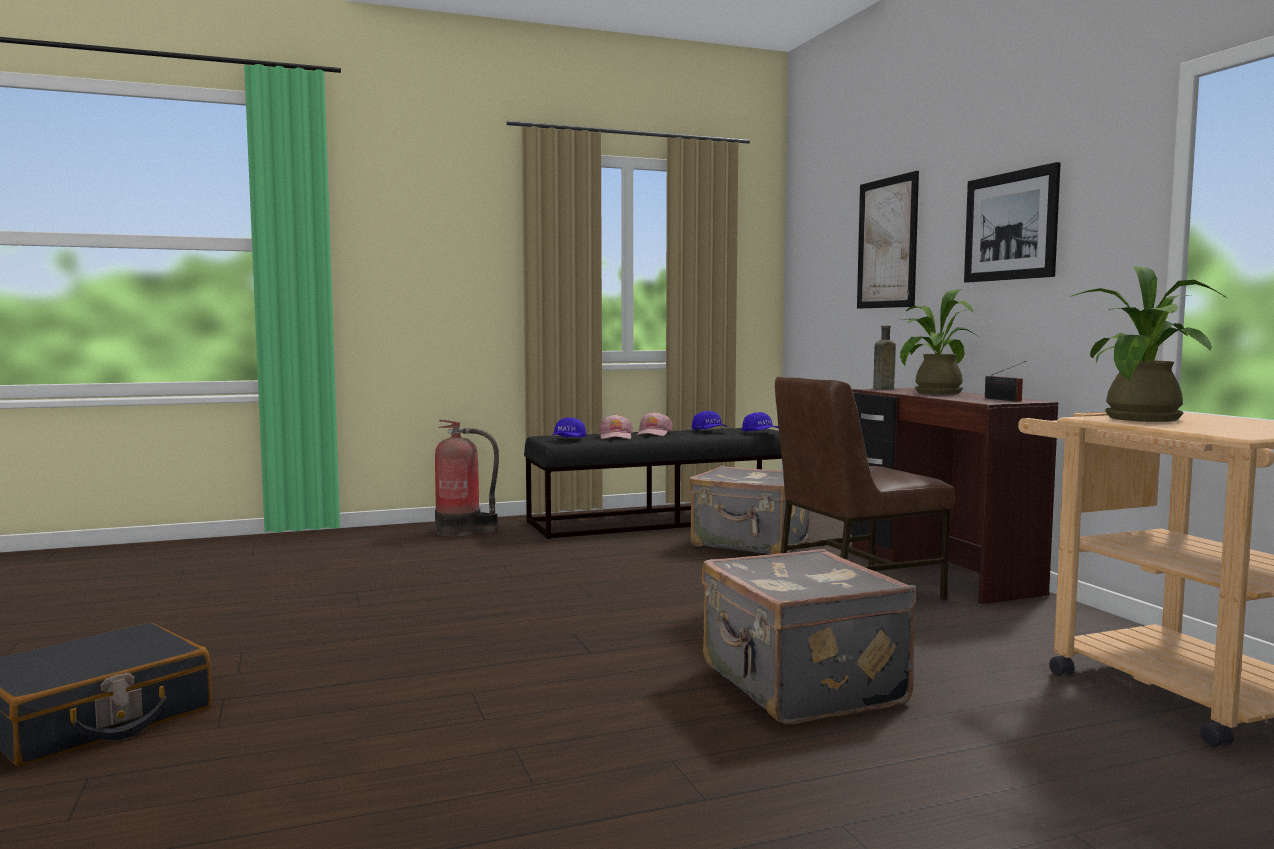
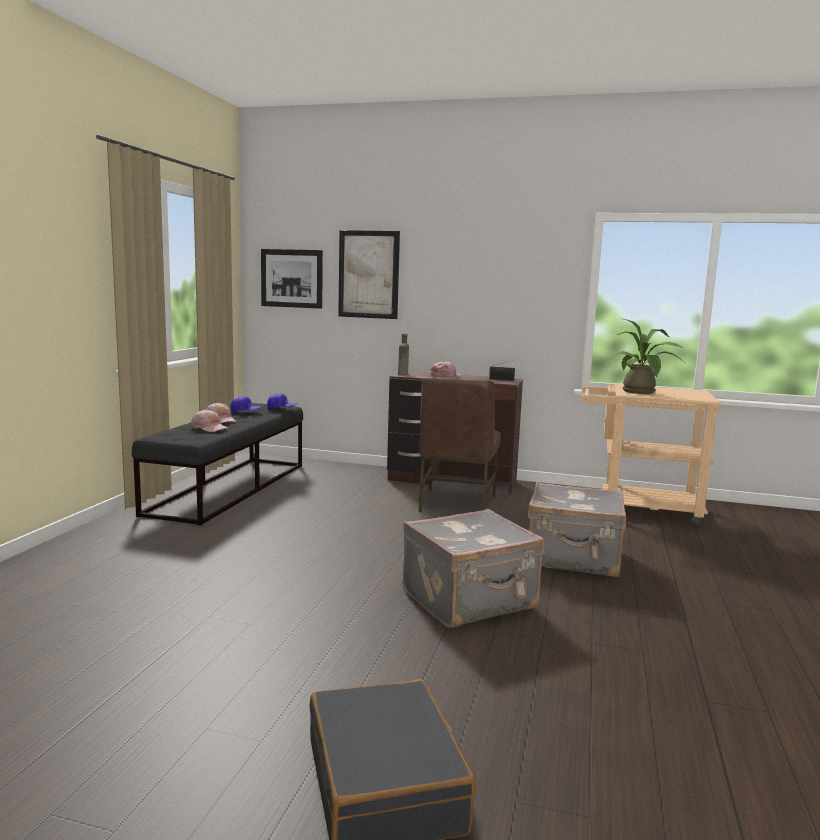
camera: 55 degrees left, 5 degrees up
(462, 531) = (111, 540): fire extinguisher -> none
(568, 439) = (190, 437): blue cap -> none
(750, 543) = (330, 490): grey suitcase -> grey suitcase (470, 601)
(933, 393) = (446, 376): potted plant -> pink cap
(1010, 226) = (481, 278): picture -> picture (291, 278)

